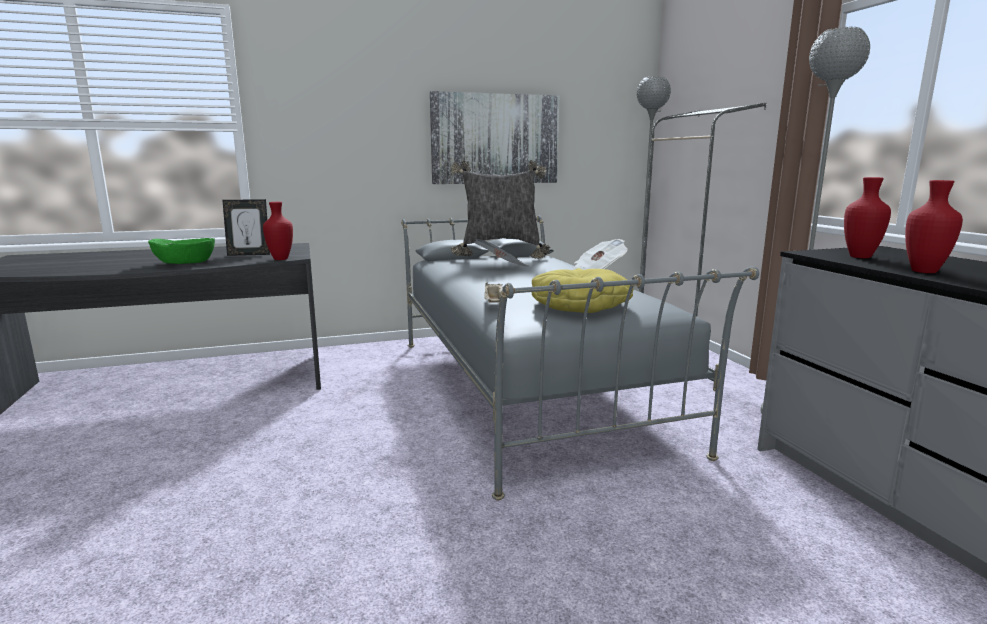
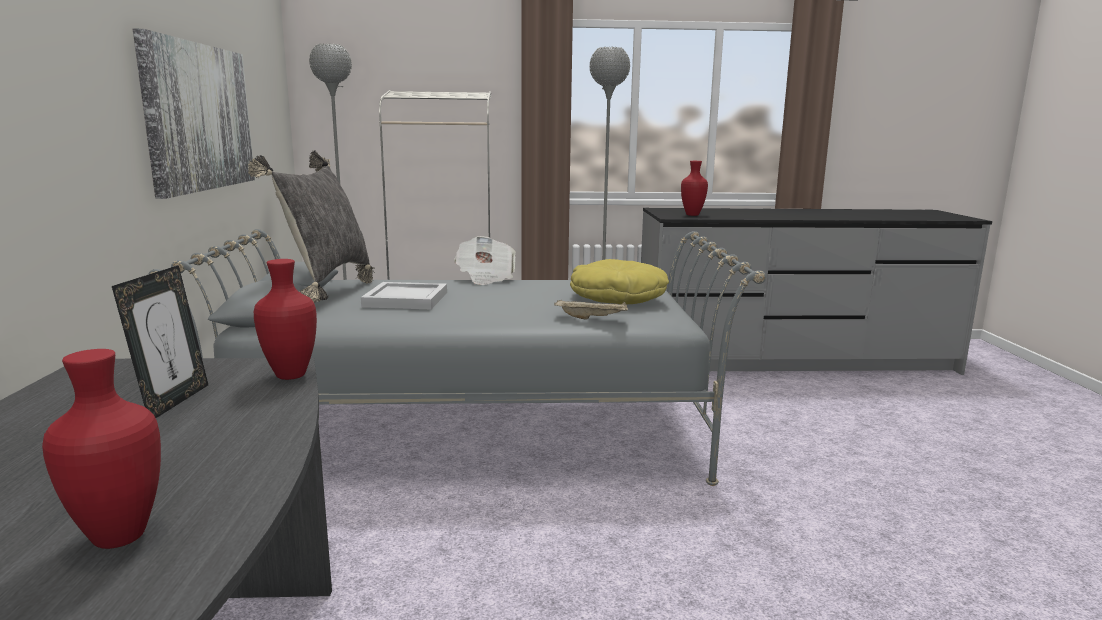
camera: 75 degrees left, 0 degrees up
(185, 263) = (212, 458): green bowl -> none
(501, 268) = (405, 299): newspaper -> white tray
(922, 271) = (746, 216): red vase -> red vase (116, 539)

